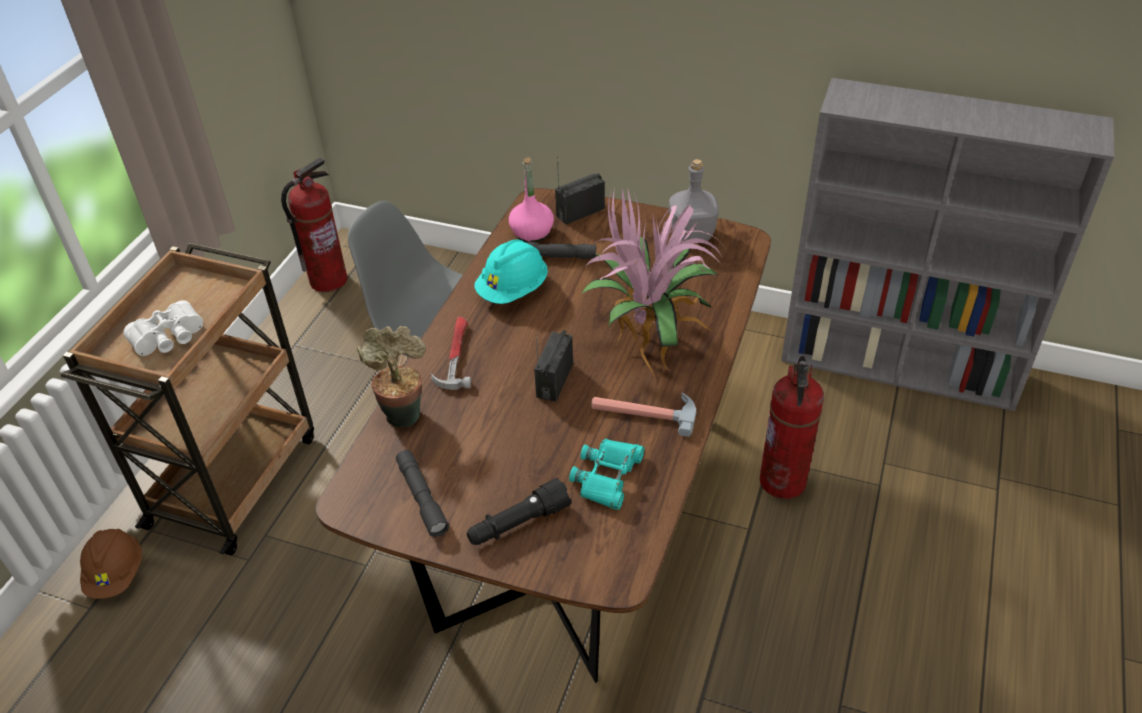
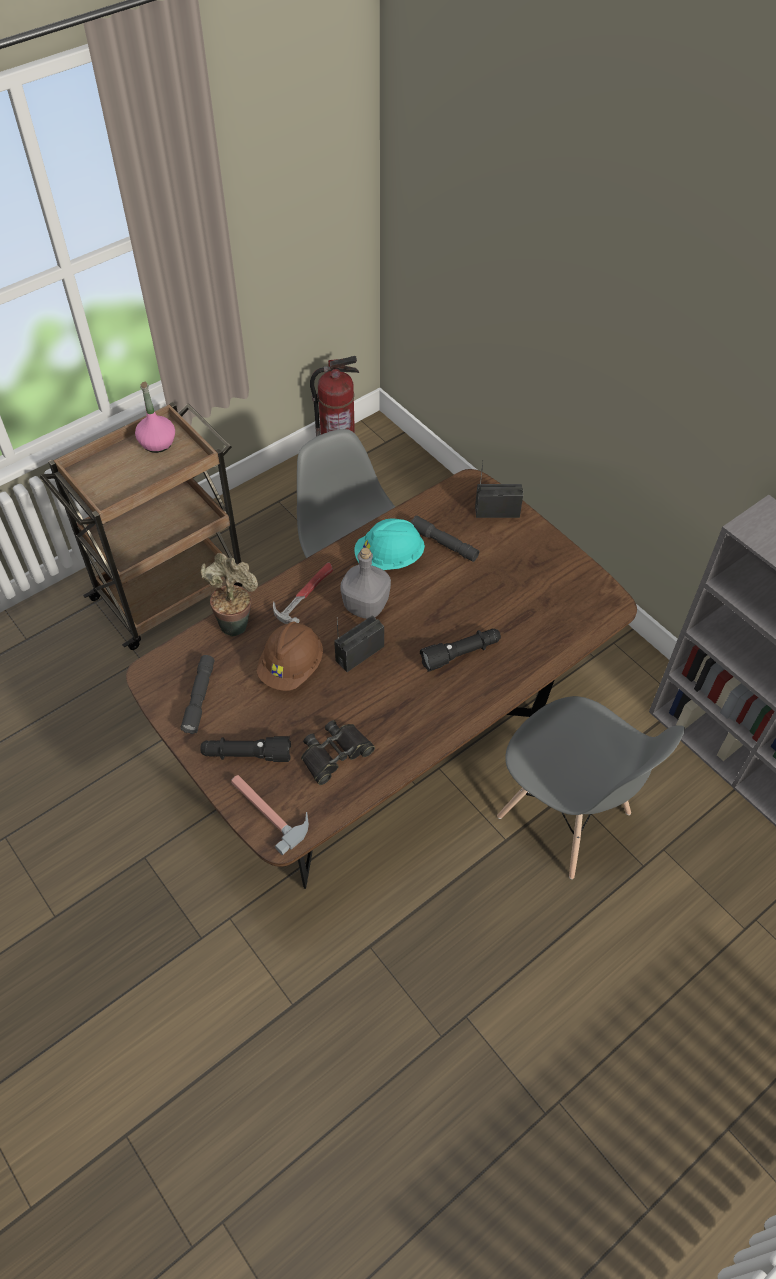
camera: 30 degrees right, 10 degrees up
(116, 574) = (56, 623): brown hard hat -> brown hard hat (292, 667)
(169, 339) = (125, 480): white binoculars -> none
(532, 232) = (444, 512): pink bottle -> pink bottle (157, 443)
(607, 477) = (335, 754): turquoise binoculars -> black binoculars
(643, 411) = (403, 716): hammer -> hammer (269, 809)
(650, 336) = (461, 654): potted plant -> black flashlight
(692, 236) = (570, 579): grey bottle -> grey bottle (365, 607)
(782, 481) = (564, 816): fire extinguisher -> grey chair

